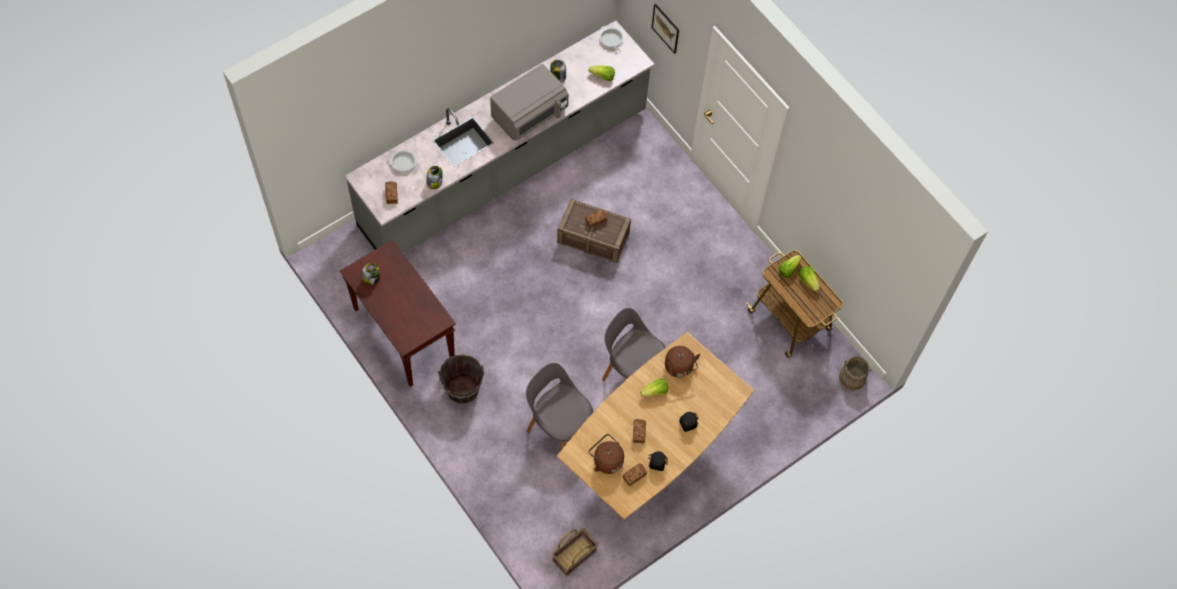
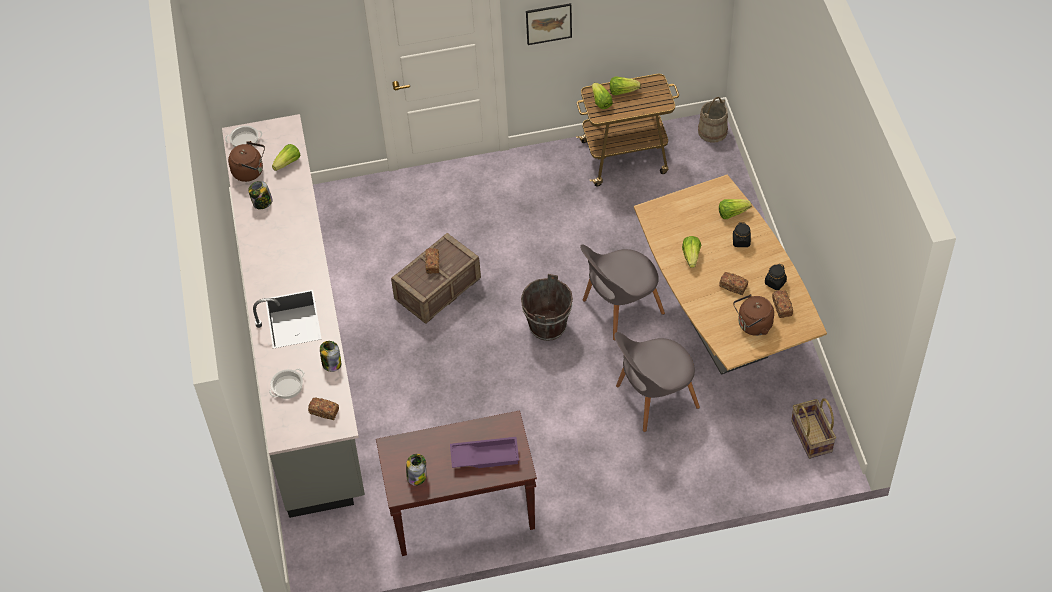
camera: 60 degrees left, 10 degrees down
(406, 315) = (485, 455): none -> purple tray
(463, 390) = (564, 477): brown bucket -> brown bucket (548, 326)
(530, 115) = (296, 244): grey microwave -> none
(665, 28) = (294, 57): picture -> picture (548, 23)
(679, 368) = (673, 226): brown kettle -> brown kettle (250, 172)
(714, 407) = (732, 213): none -> lettuce

